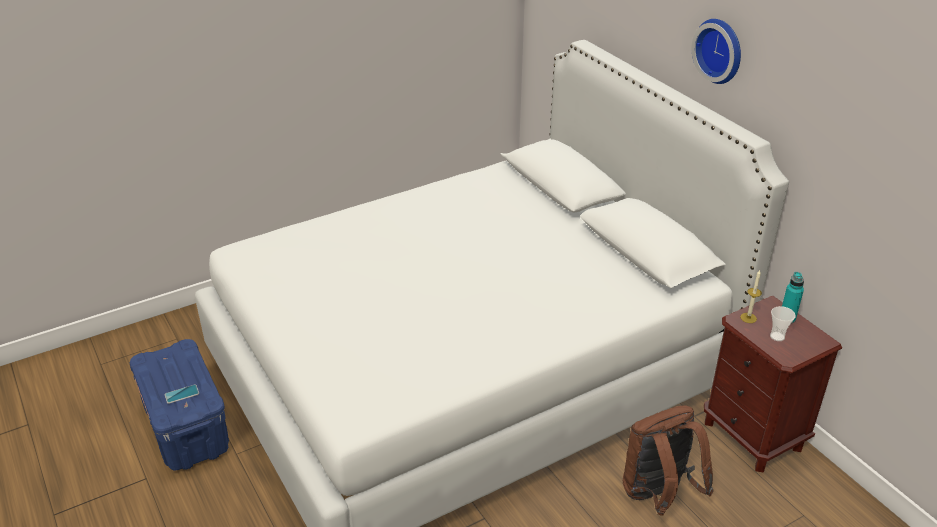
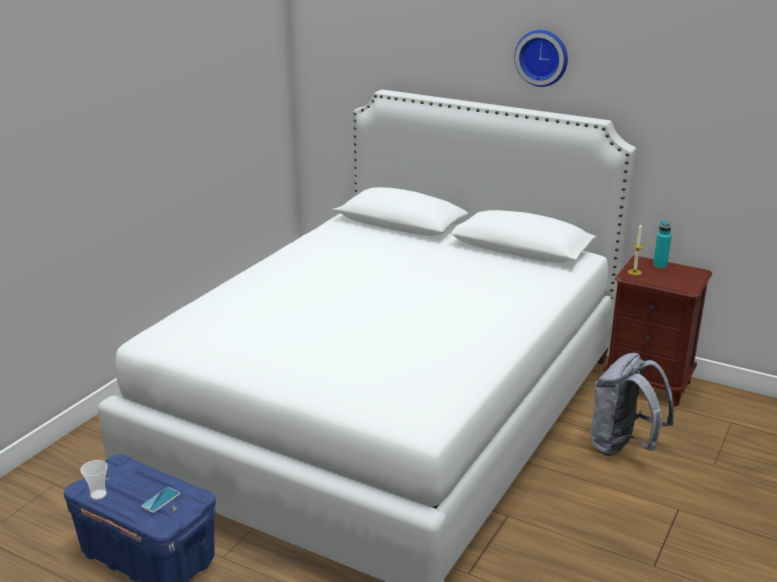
camera: 30 degrees left, 10 degrees down
(658, 495) = (623, 447): brown backpack -> grey backpack
(777, 336) = (666, 277): cup -> cup (98, 494)

